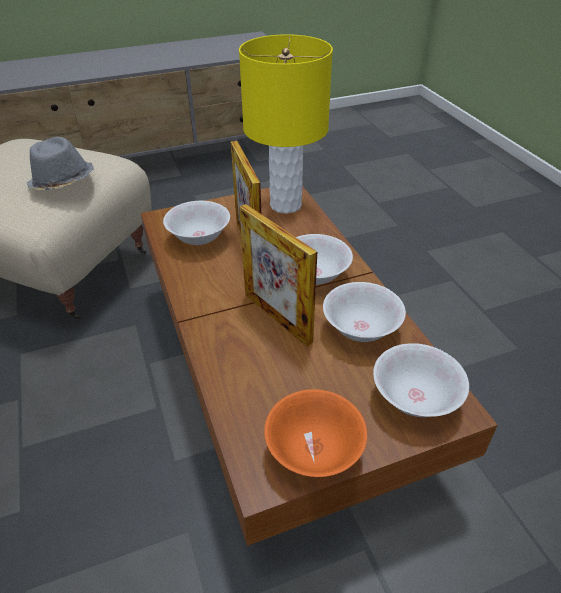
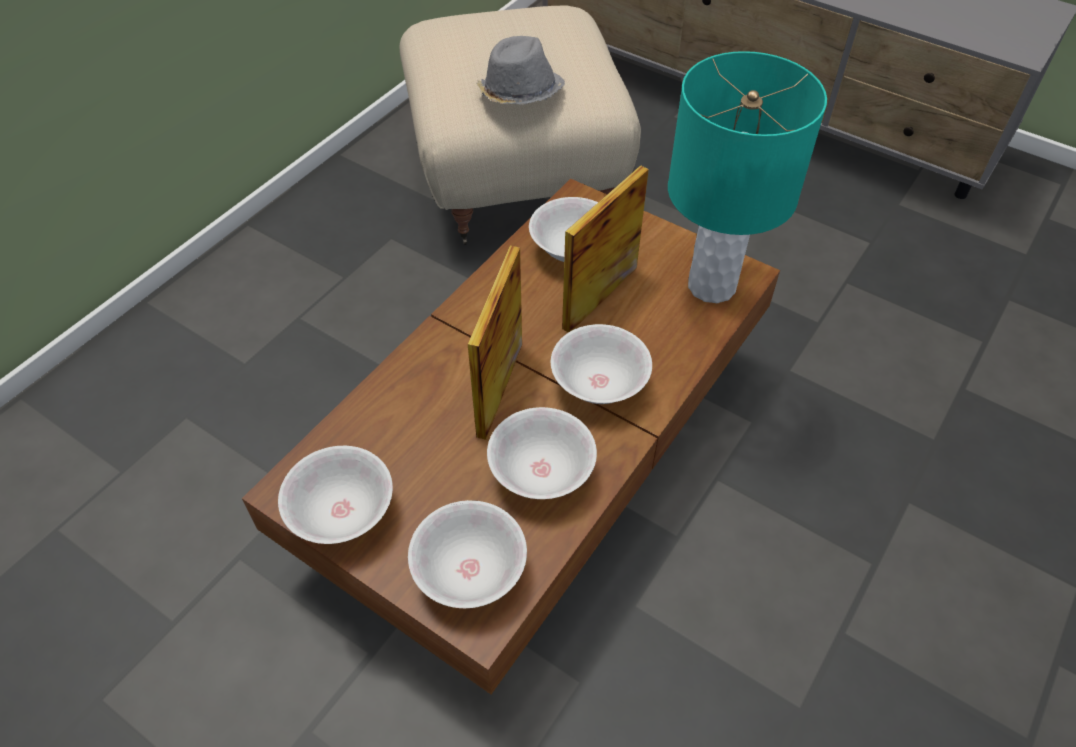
camera: 55 degrees right, 10 degrees up
(285, 205) = (712, 285): yellow table lamp -> turquoise table lamp
(314, 450) = (343, 513): orange bowl -> white bowl

